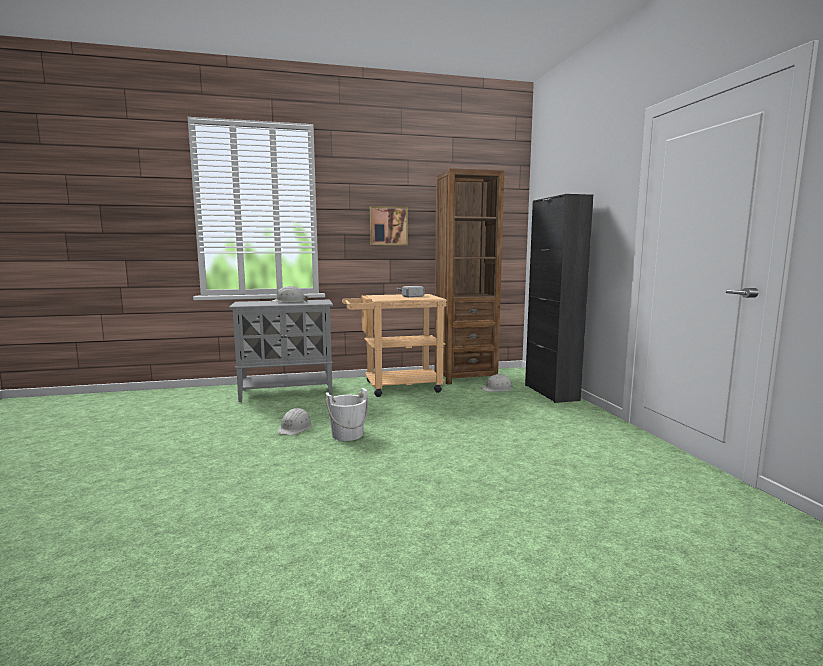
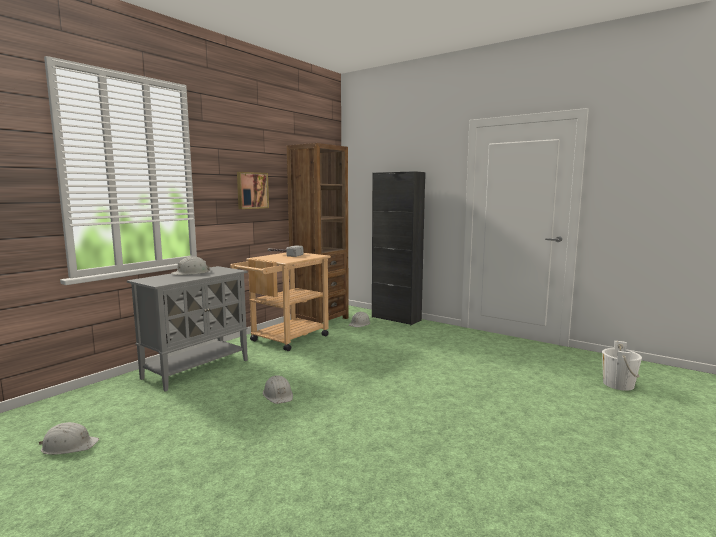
camera: 40 degrees left, 0 degrees up
(132, 418) = (69, 445): none -> white hard hat
(347, 435) = (331, 386): white bucket -> white bucket (618, 384)

